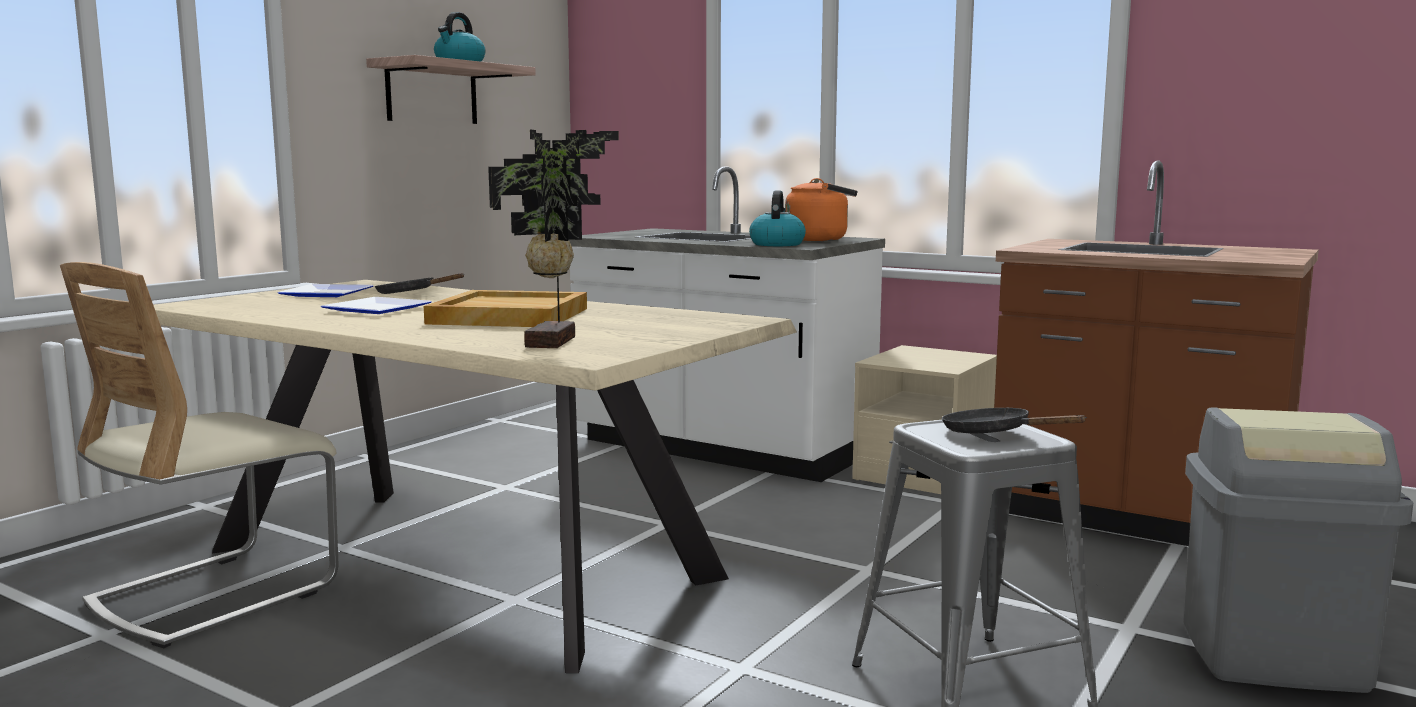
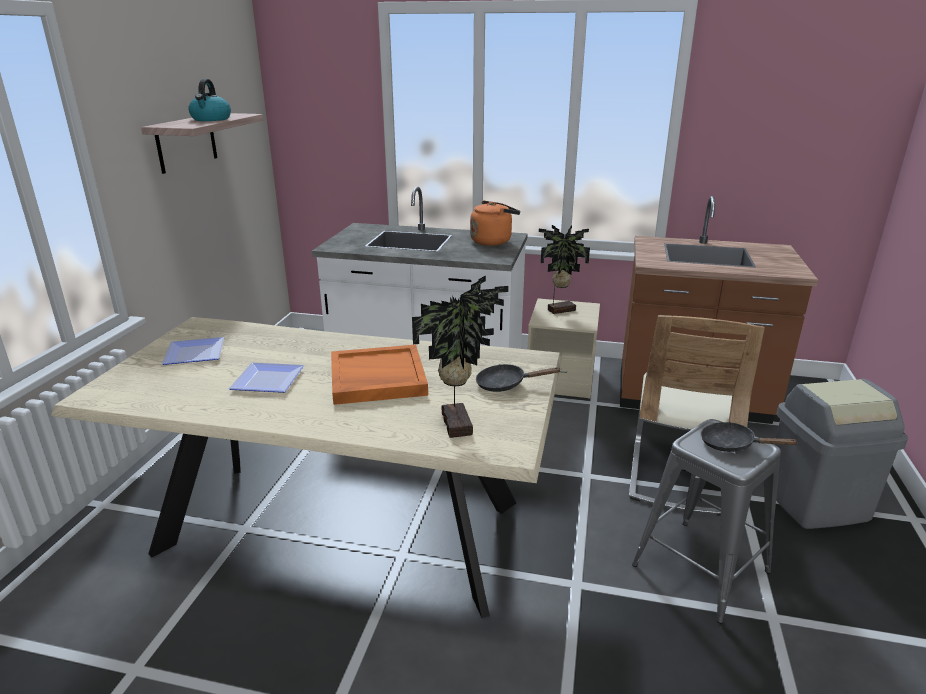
camera: 20 degrees left, 15 degrees up
(214, 594) = (188, 603): beige chair -> beige chair (677, 476)
(411, 294) = (260, 343): black frying pan -> black frying pan (506, 384)
(508, 316) = (377, 378): beige tray -> orange tray
(776, 244) = (477, 255): kettle -> none
(923, 355) = (560, 309): none -> potted plant

